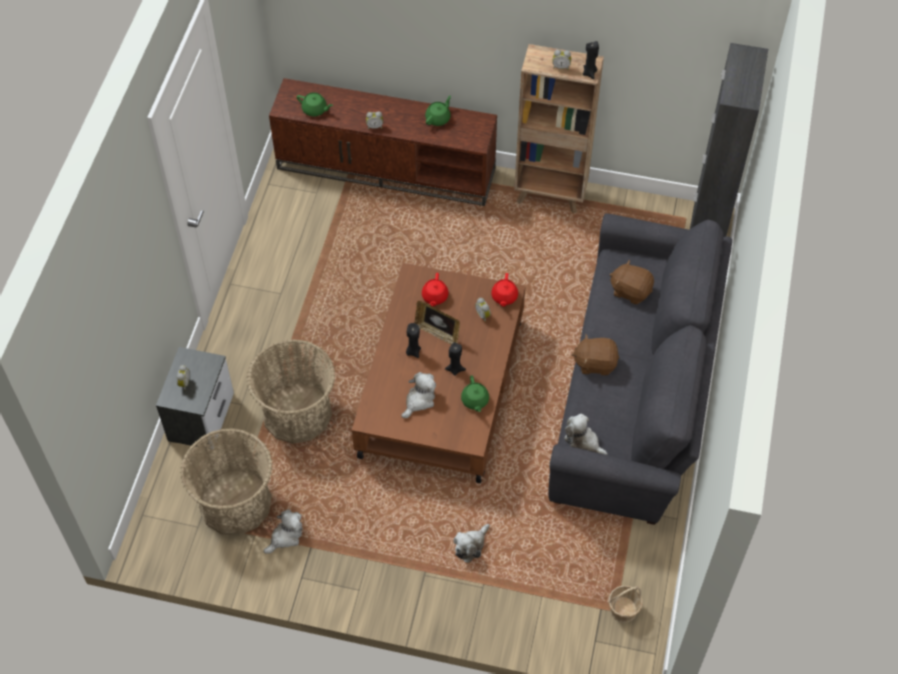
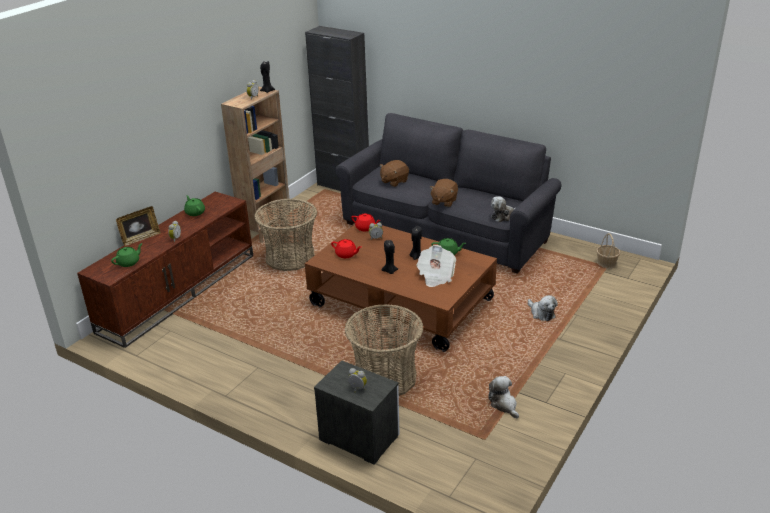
camera: 70 degrees left, 25 degrees down
(235, 503) = (459, 430): basket -> basket (290, 258)
(419, 400) = (435, 276): plush toy -> newspaper
(437, 333) = (380, 258): picture frame -> picture frame (140, 238)

